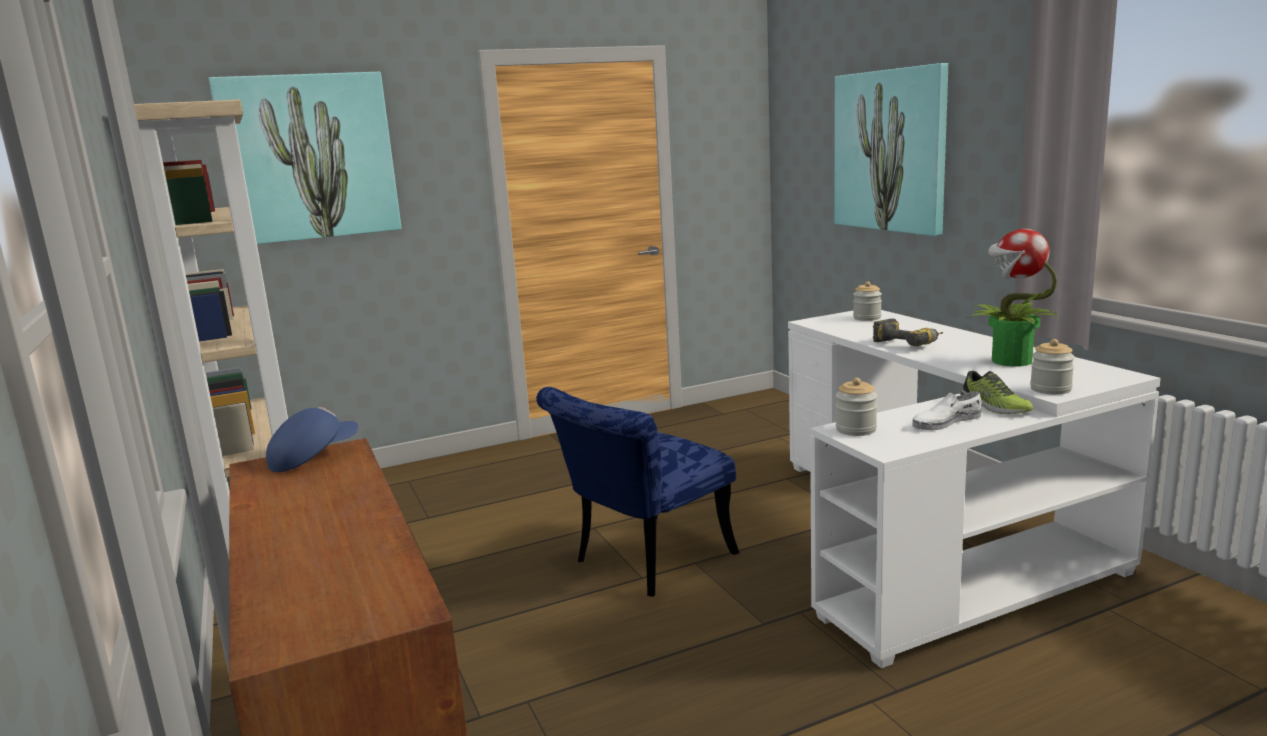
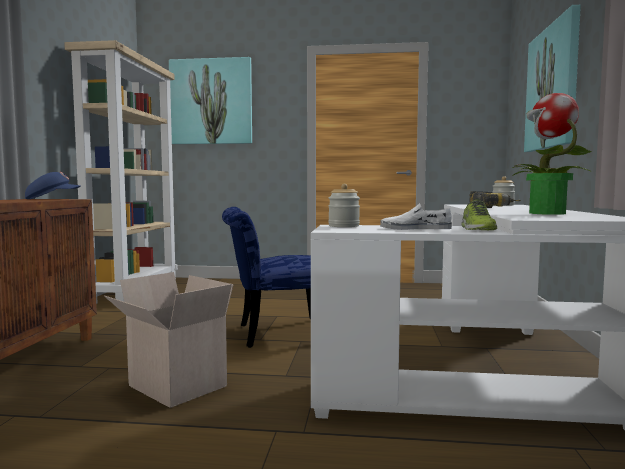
camera: 30 degrees right, 10 degrees down
(667, 693) = (174, 386): none -> cardboard box
(1050, 389) = (531, 218): jar -> none

